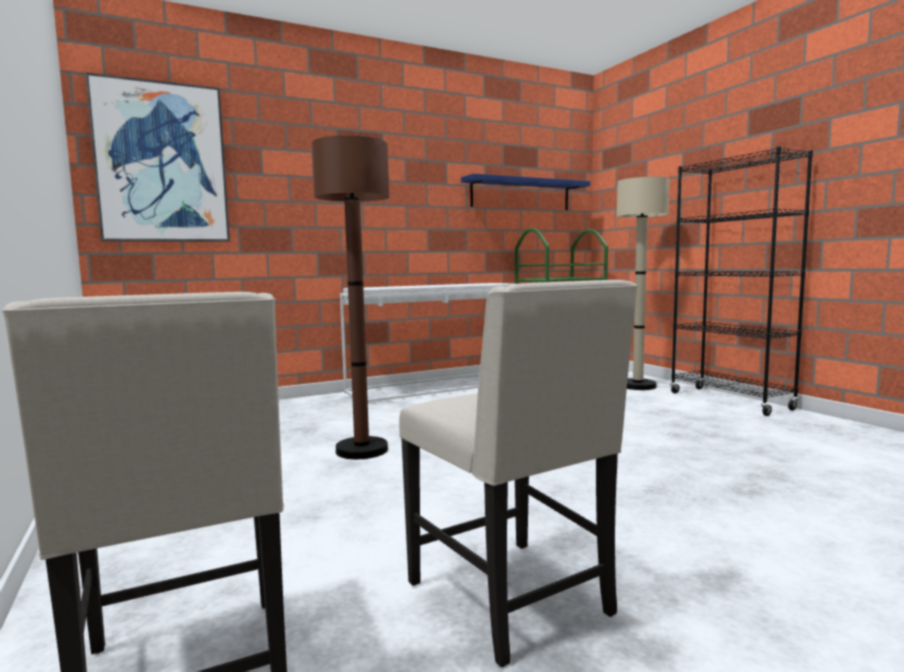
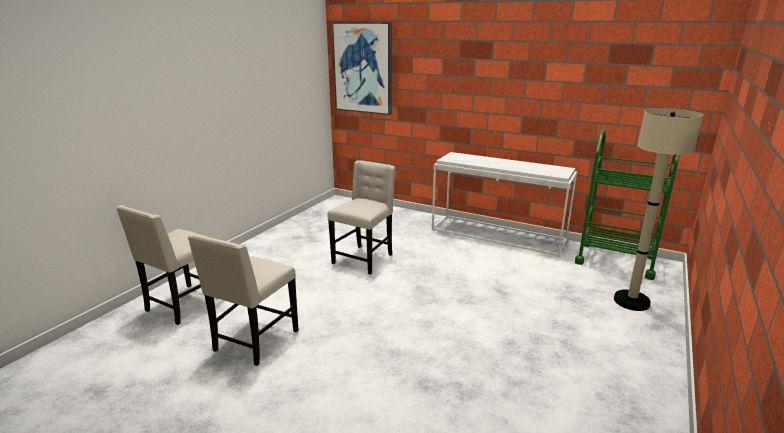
camera: 55 degrees right, 15 degrees up
(362, 450) = (364, 259): brown floor lamp -> beige chair
(521, 194) = (622, 91): blue shelf -> none
(730, 401) = (652, 354): black bookcase -> none

